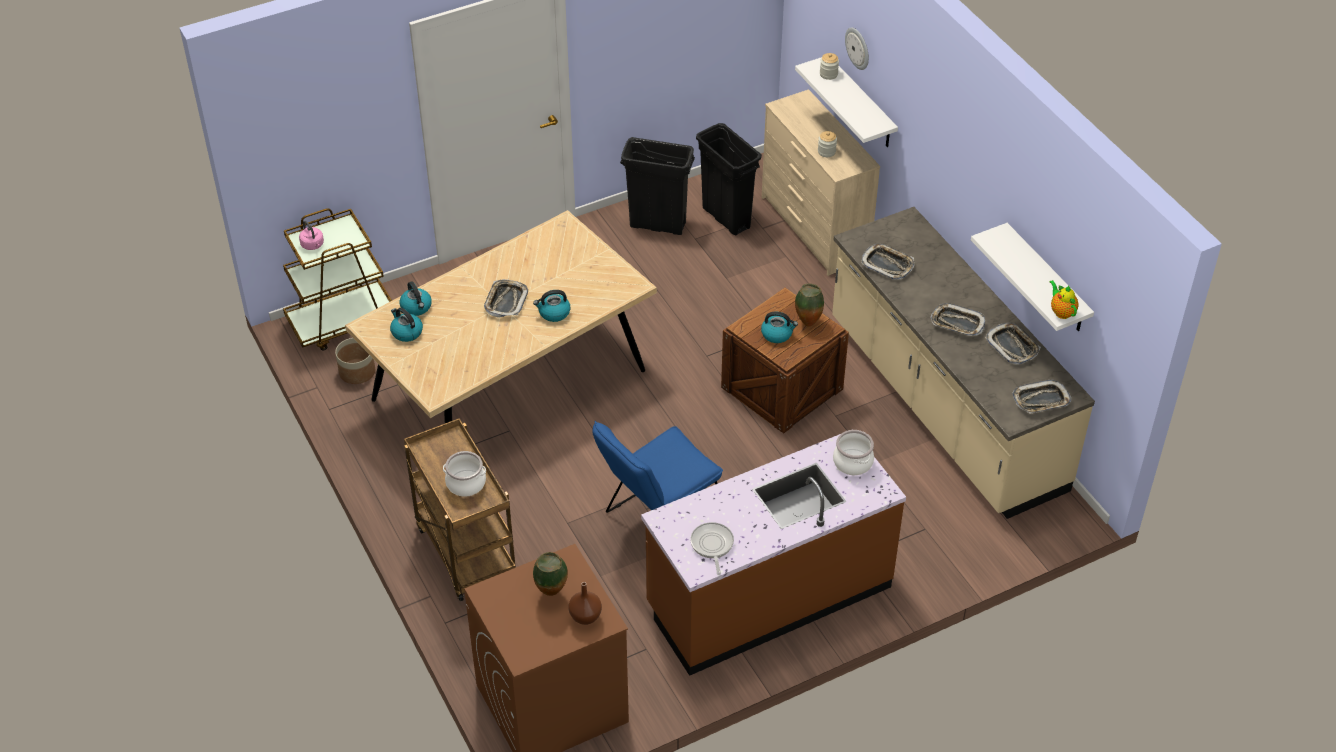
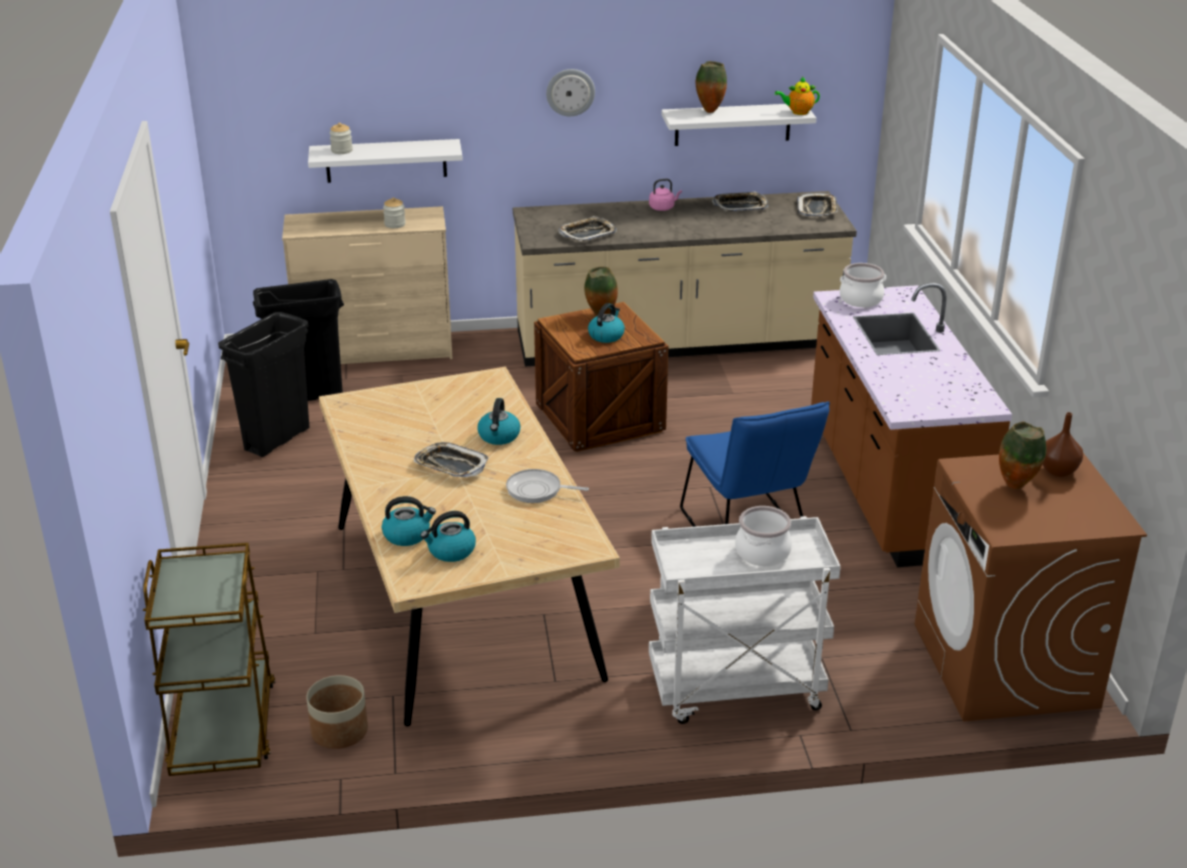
camera: 70 degrees left, 15 degrees down
(313, 245) = (197, 603): pink kettle -> pink kettle (663, 208)
(464, 551) = (734, 690): brown cart -> white cart
(712, 545) = (953, 390): frying pan -> frying pan (537, 490)
(858, 48) = (364, 96): wall clock -> wall clock (570, 92)
(957, 323) = (694, 221): tray -> none
(1023, 253) = (709, 111): none -> vase

